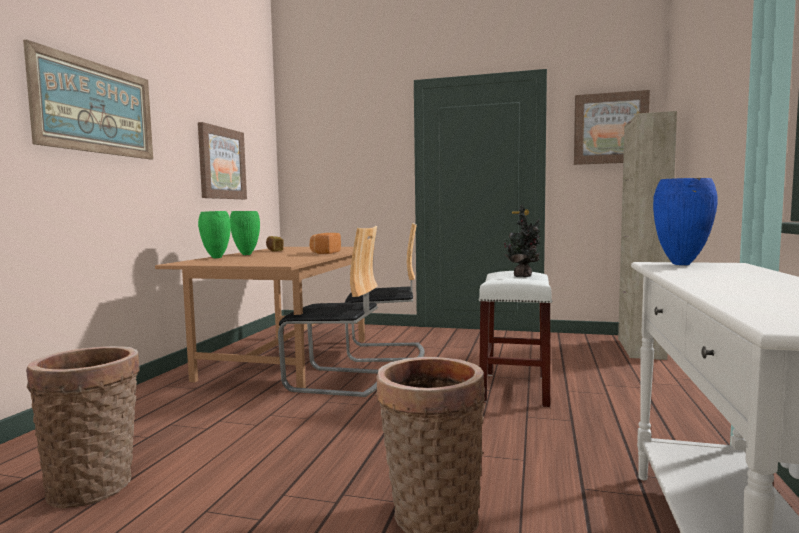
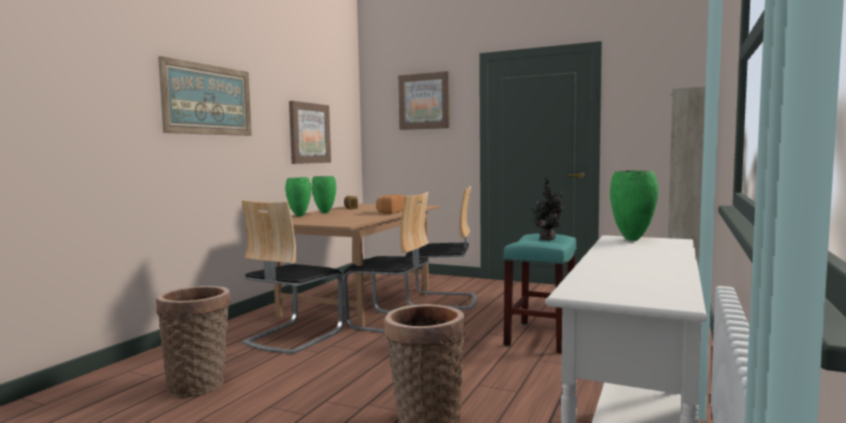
camera: 10 degrees right, 0 degrees up
(217, 406) = (293, 336): none -> chair
(514, 388) = (540, 337): white stool -> turquoise stool
(610, 128) = (662, 96): picture -> picture (424, 101)
(682, 264) = (633, 240): blue vase -> green vase

